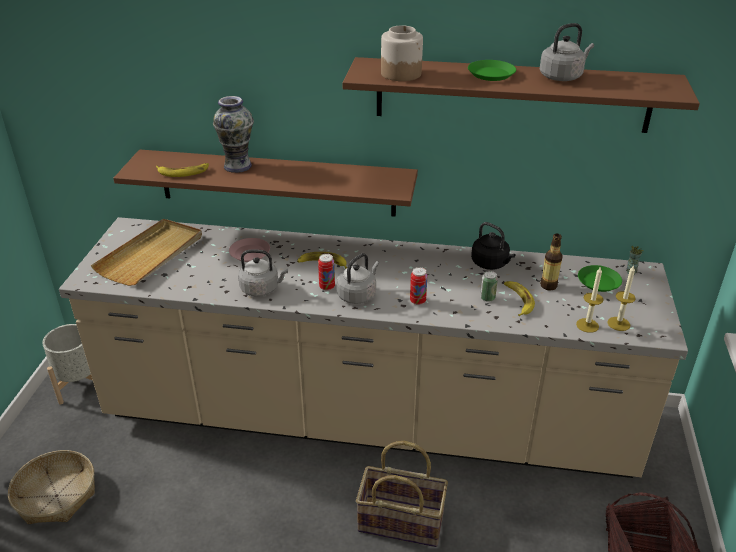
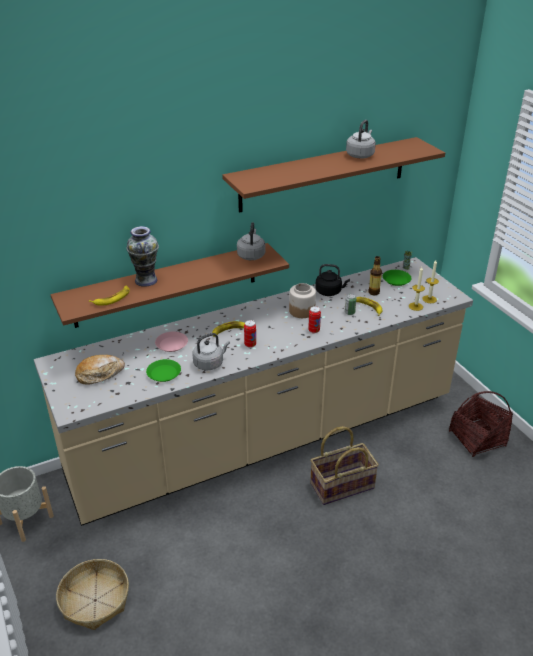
camera: 35 degrees left, 0 degrees up
(151, 255) = (100, 374): beige tray -> bread
(358, 295) = (275, 341): grey kettle -> grey kettle (251, 255)
(401, 74) = (270, 178): jar -> jar (301, 311)
(491, 74) = (321, 164): green plate -> green plate (163, 373)

